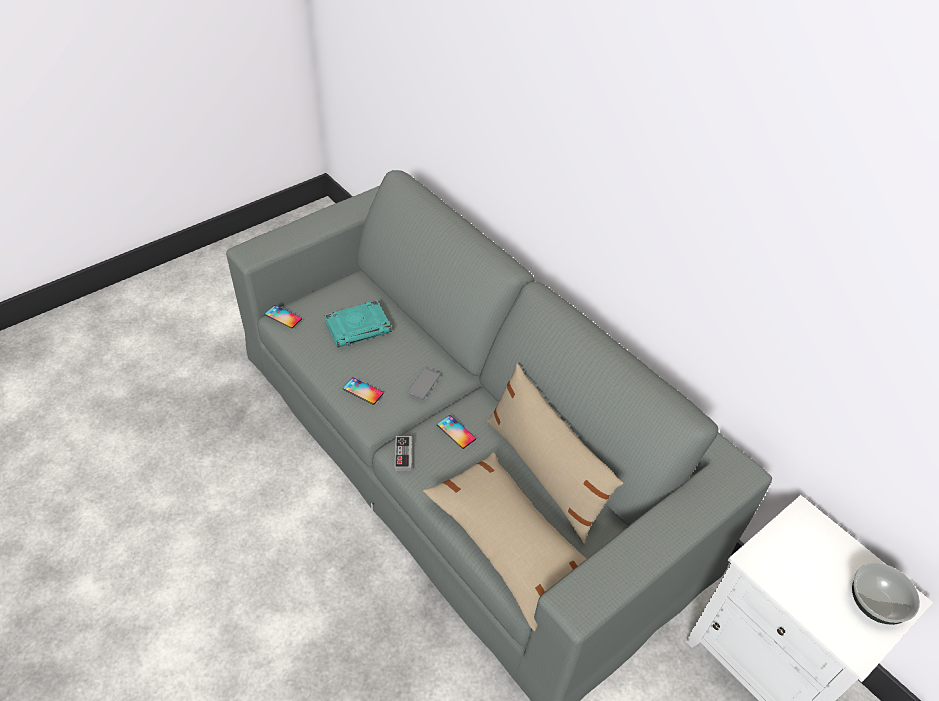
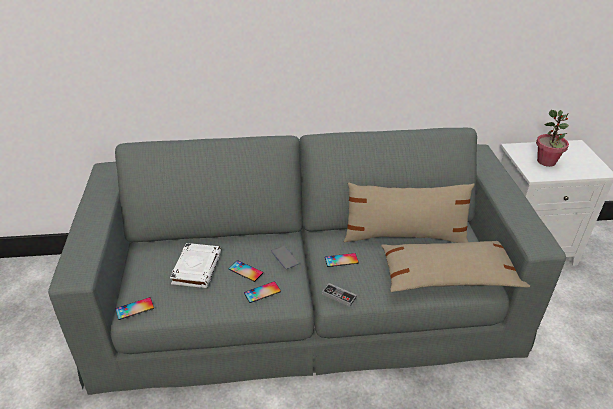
camera: 55 degrees left, 10 degrees down
(358, 327) = (196, 268): turquoise book -> white book
(381, 364) = (245, 271): none -> phone
(807, 566) = (546, 161): none -> potted plant
(876, 603) = (576, 154): bowl -> none

